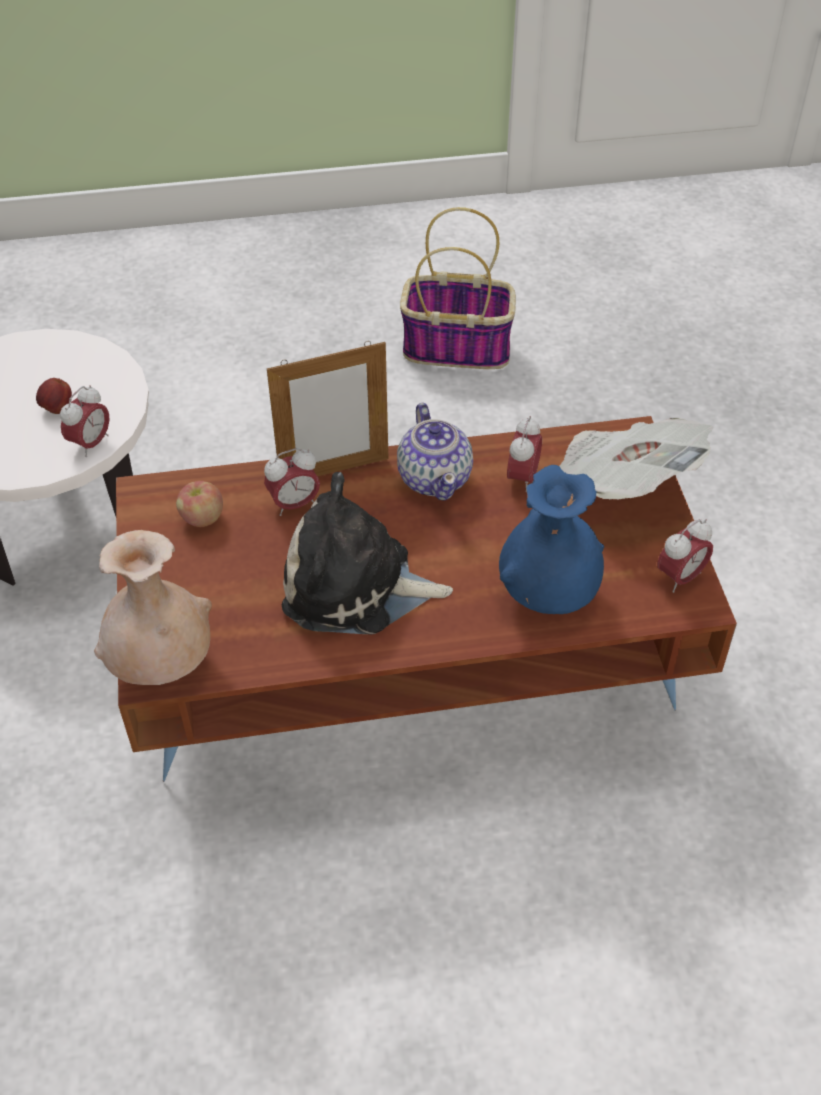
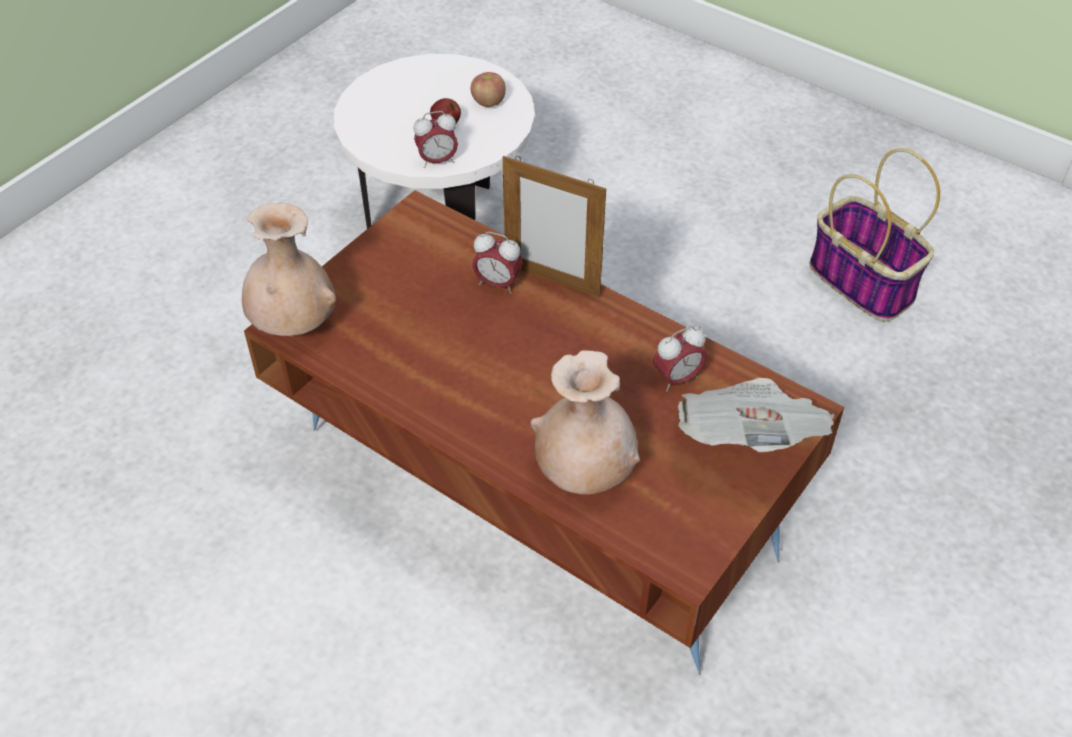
camera: 45 degrees right, 0 degrees up
(202, 518) = (430, 252): apple -> apple (488, 102)
(356, 587) = (466, 366): plush toy -> none
(435, 478) = (614, 334): teapot -> none
(547, 595) = (584, 472): blue vase -> beige vase
(680, 577) = (699, 539): alarm clock -> none

